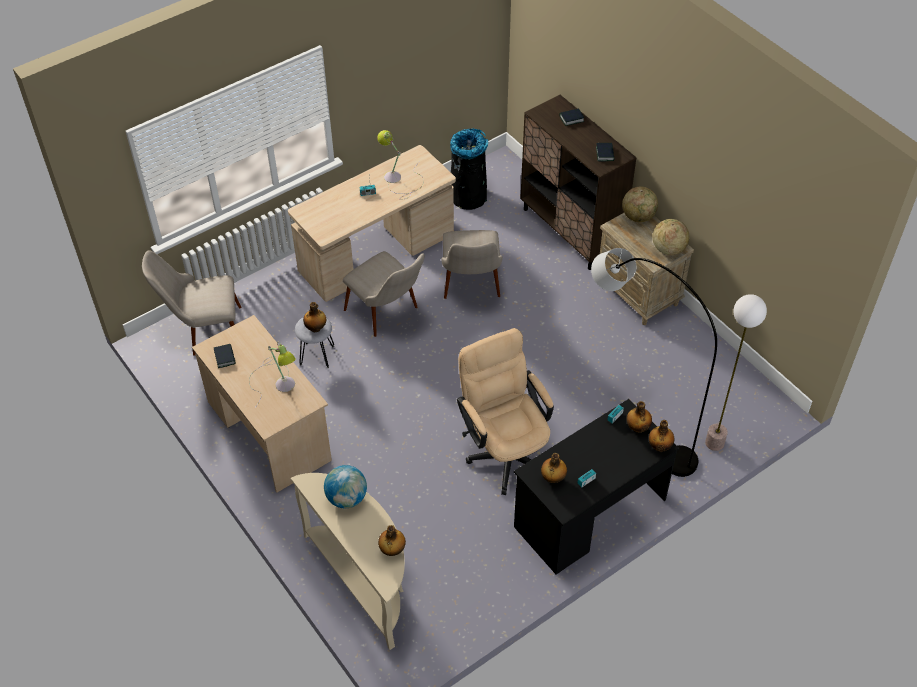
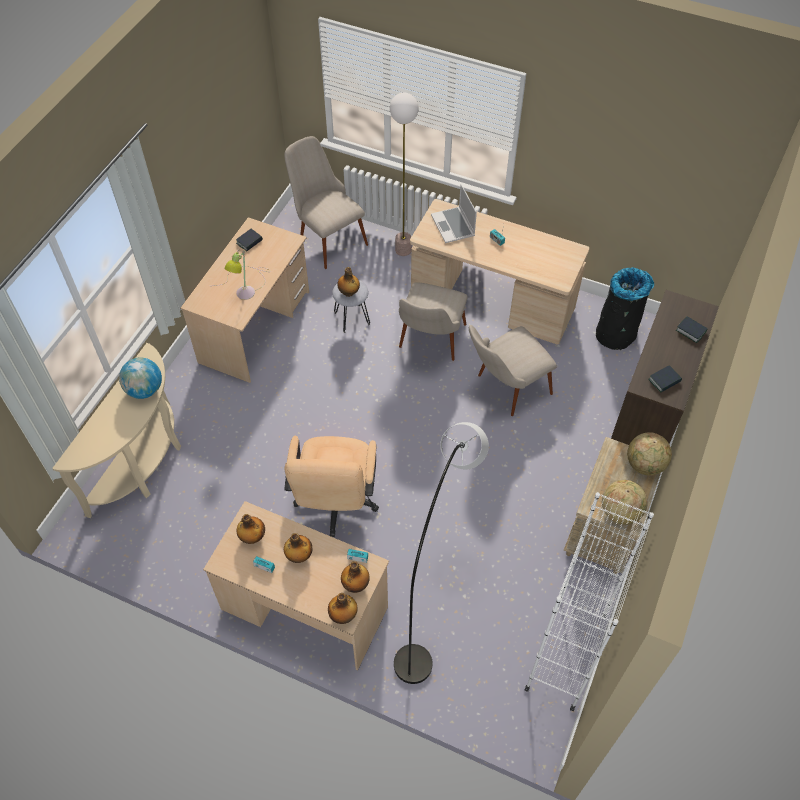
camera: 60 degrees right, 5 degrees up
(329, 212) = (453, 226): none -> laptop
(392, 550) = (106, 447): bottle -> bottle (299, 555)
(398, 179) = (531, 252): table lamp -> none
(504, 450) = (336, 504): beige office chair -> beige office chair turned 150 degrees clockwise
(589, 513) = (304, 608): black desk -> beige desk
(714, 442) = (457, 688): floor lamp -> floor lamp (403, 250)
(721, 364) = (566, 651): none -> white bookcase

